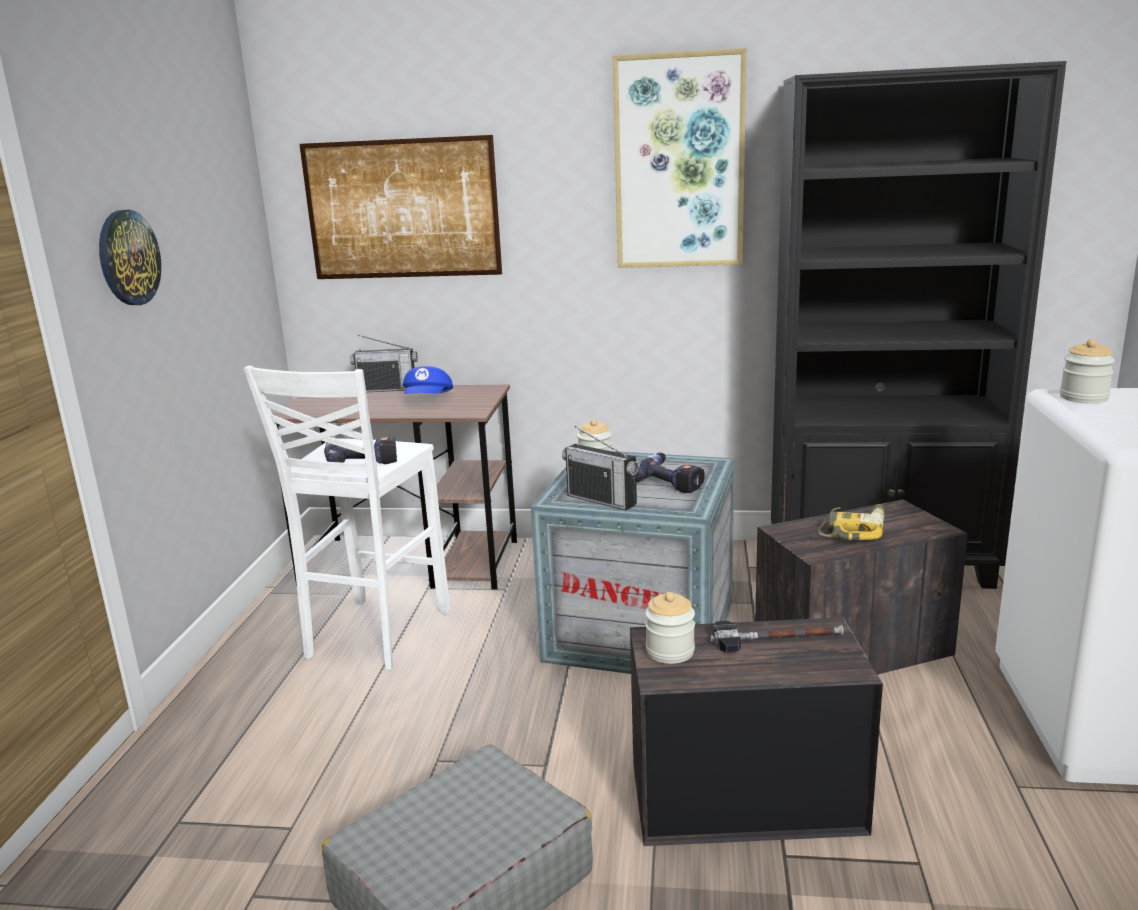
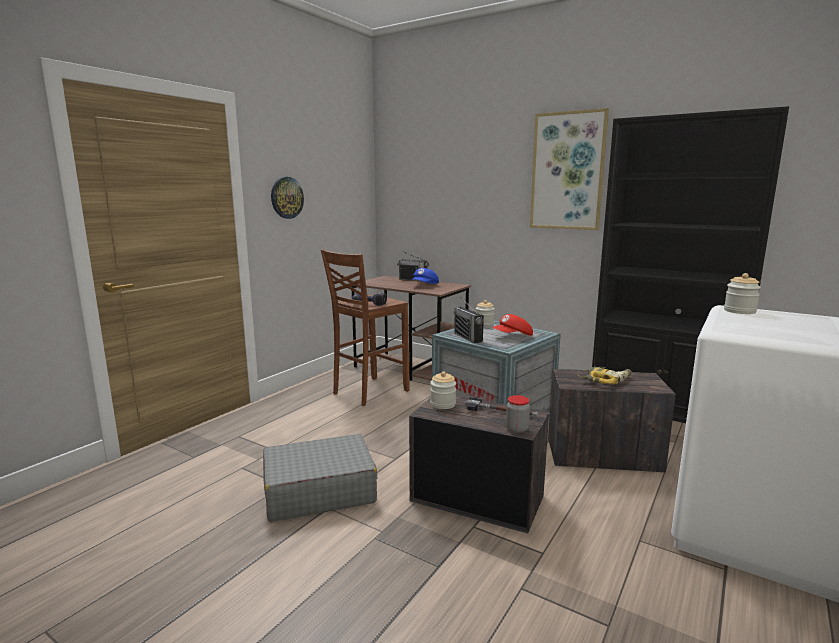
camera: 25 degrees right, 5 degrees down
(373, 635) = (368, 392): white stool -> brown stool
(402, 209) = (431, 191): picture -> none
(671, 481) = (513, 336): power drill -> red cap
(837, 668) = (517, 429): none -> jar

